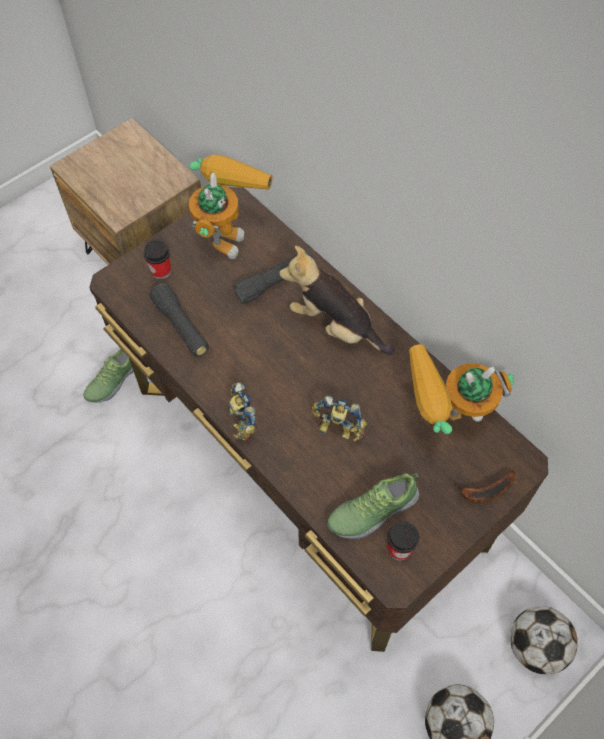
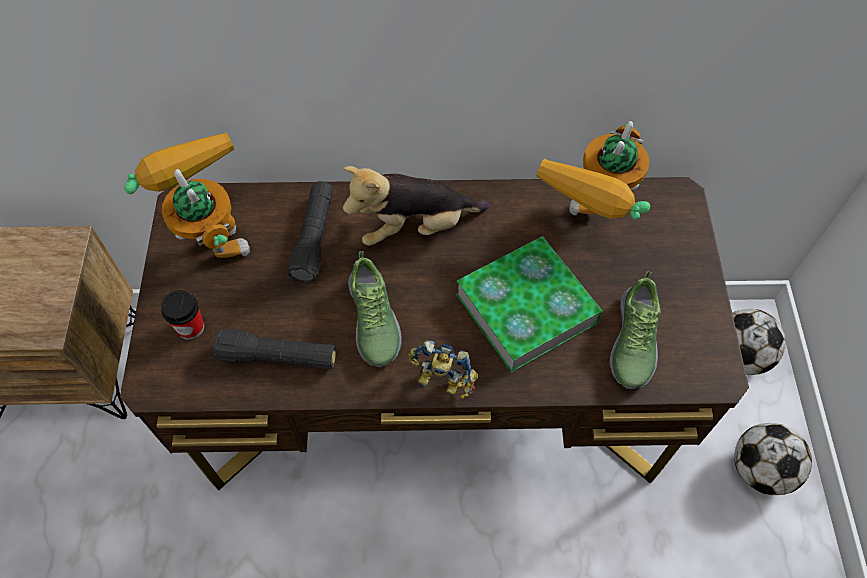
camera: 50 degrees left, 0 degrees up
(112, 380) = (173, 508): shoe -> shoe (373, 321)
(337, 430) = (526, 308): toy robot -> book
(399, 549) = (688, 349): cup -> none
(483, 491) = (683, 244): banana -> none

